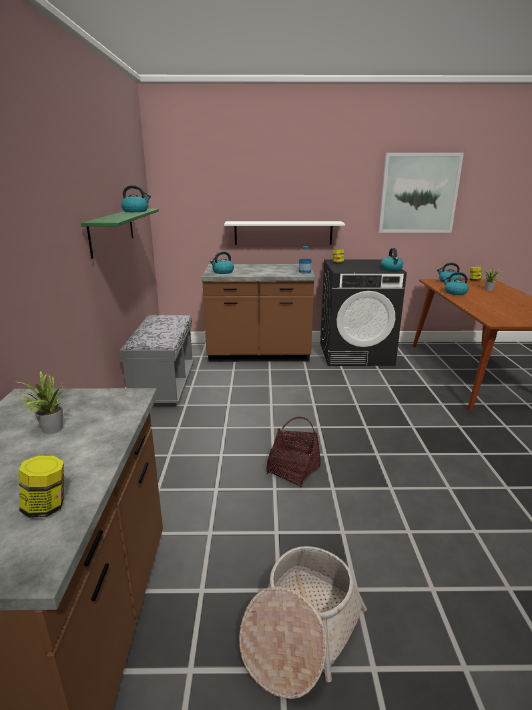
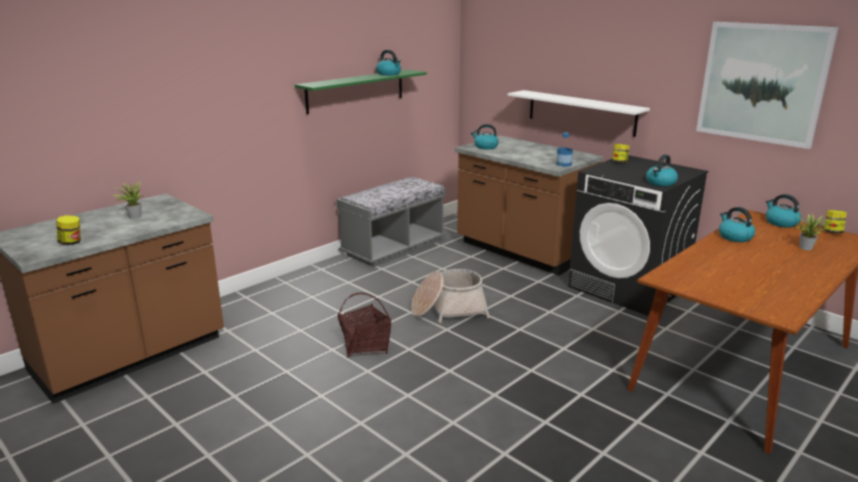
camera: 45 degrees right, 0 degrees up
(300, 633) = (208, 418): basket -> basket (448, 309)

